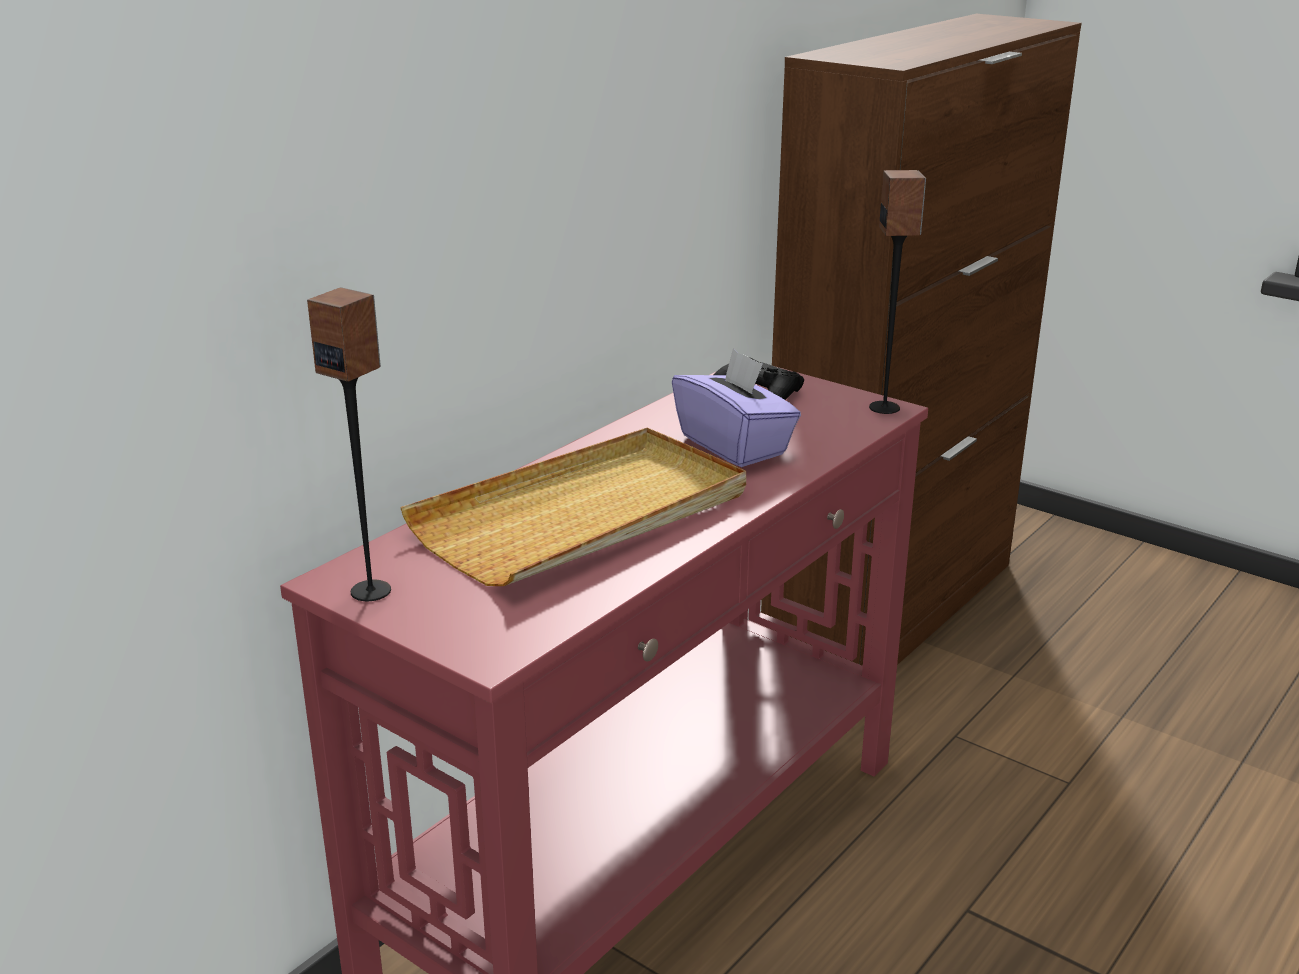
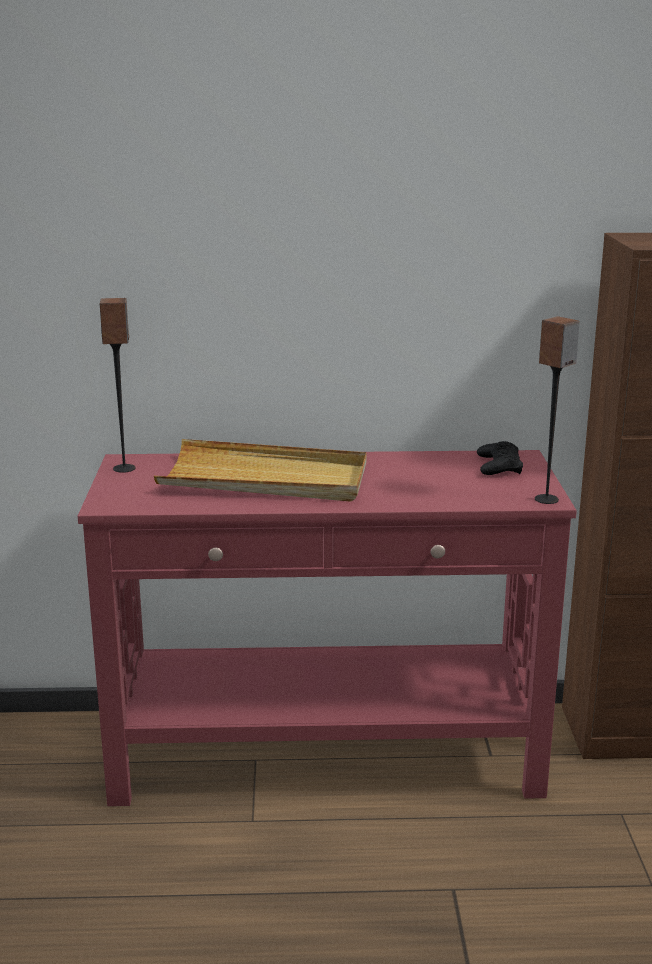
camera: 50 degrees right, 5 degrees down
(734, 445) = (412, 482): purple tissue box -> none

